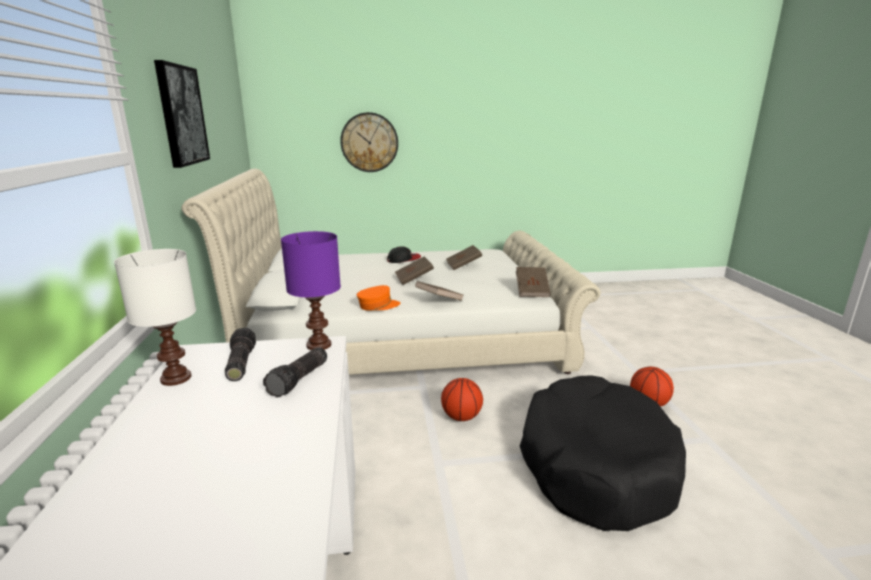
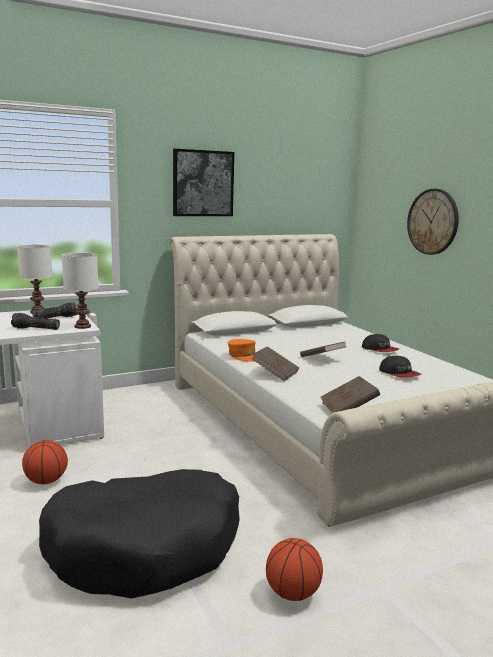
camera: 70 degrees right, 5 degrees down
(319, 345) = (82, 326): purple table lamp -> white table lamp
(461, 417) = (194, 468): basketball -> basketball (46, 481)
(463, 266) = (399, 373): brown book -> cap

